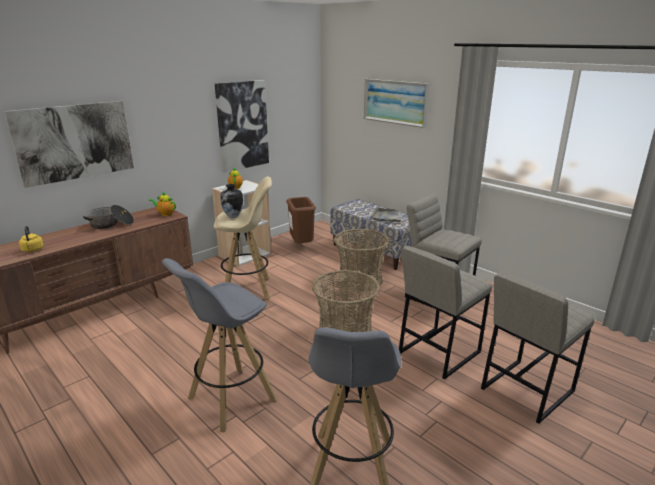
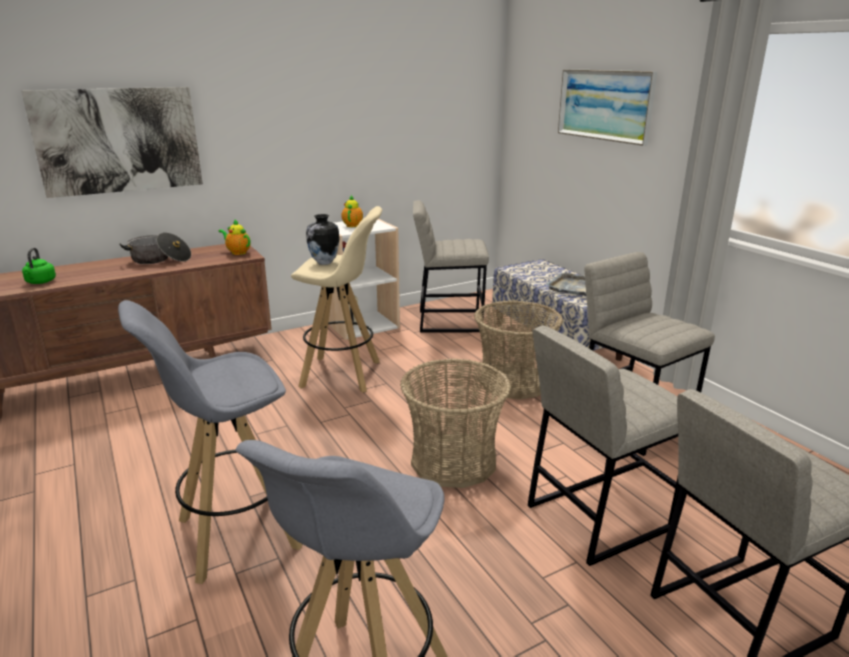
camera: 15 degrees right, 0 degrees up
(32, 250) = (40, 282): yellow kettle -> green kettle
(242, 125) = (372, 136): picture -> none
(301, 245) = (448, 321): brown trash can -> grey chair

